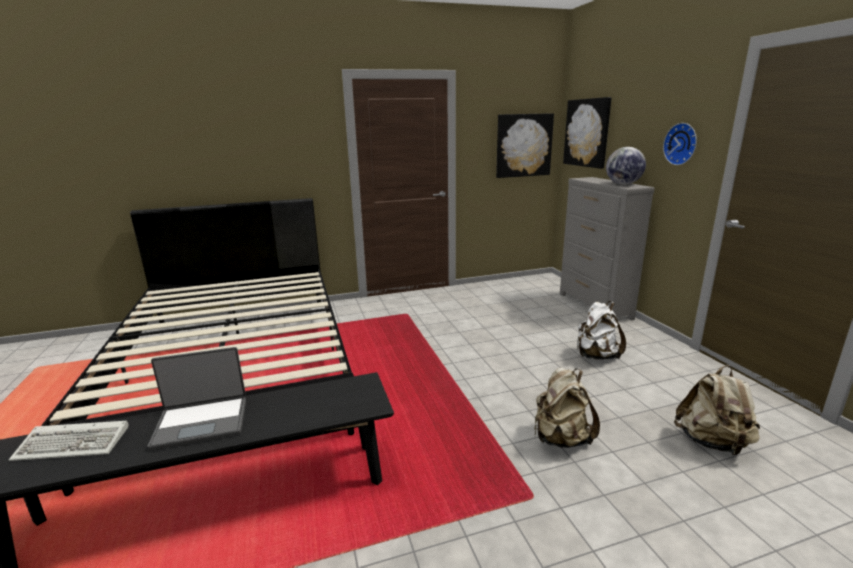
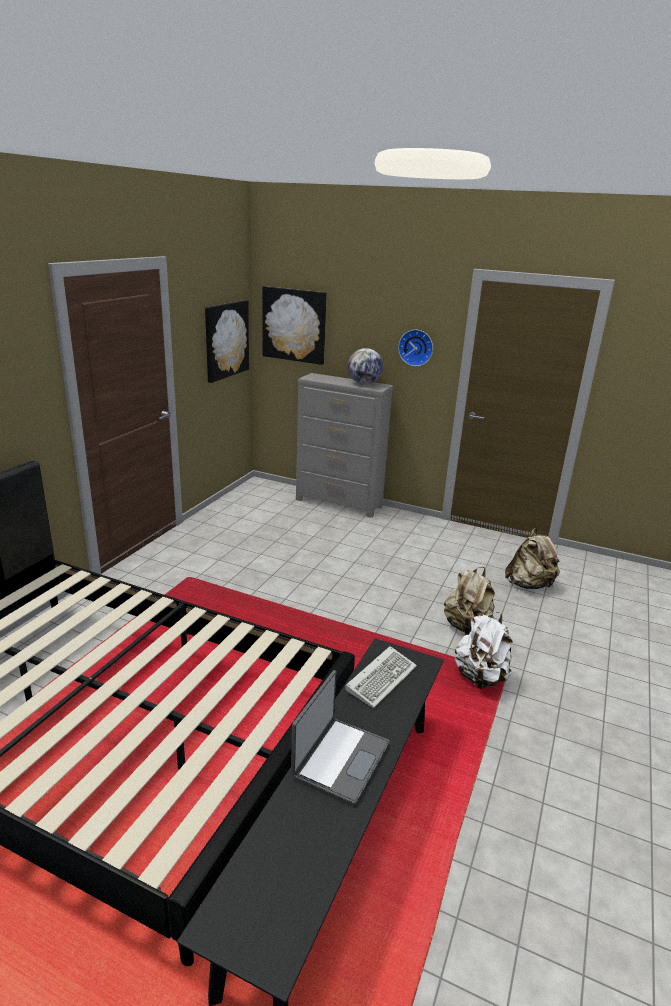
camera: 50 degrees left, 5 degrees up
(76, 443) = (278, 858): keyboard -> keyboard (381, 678)
(596, 356) = (401, 551): white backpack -> white backpack (480, 677)

